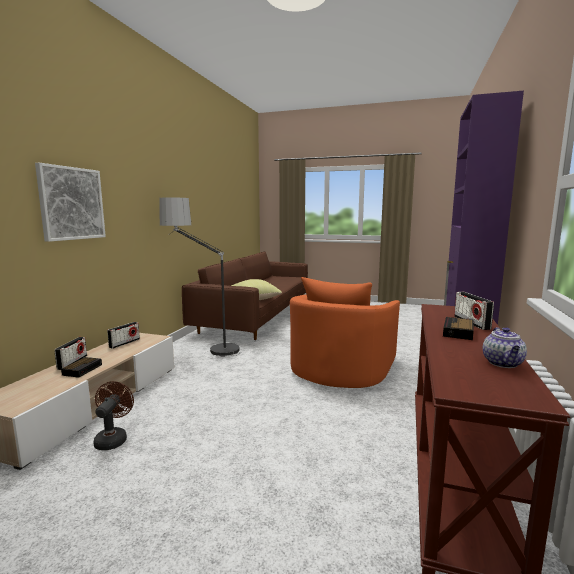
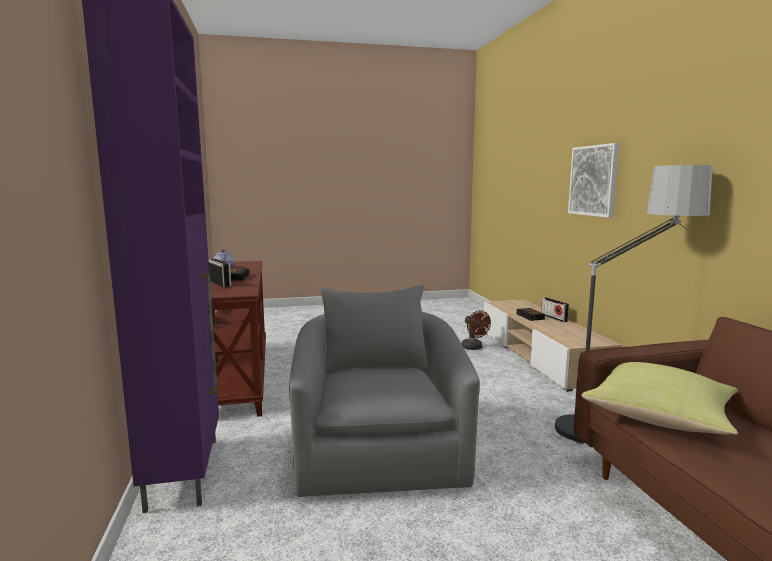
camera: 150 degrees right, 0 degrees up
(124, 343) = (578, 334): radio -> none
(341, 367) = (379, 452): orange armchair -> grey armchair

